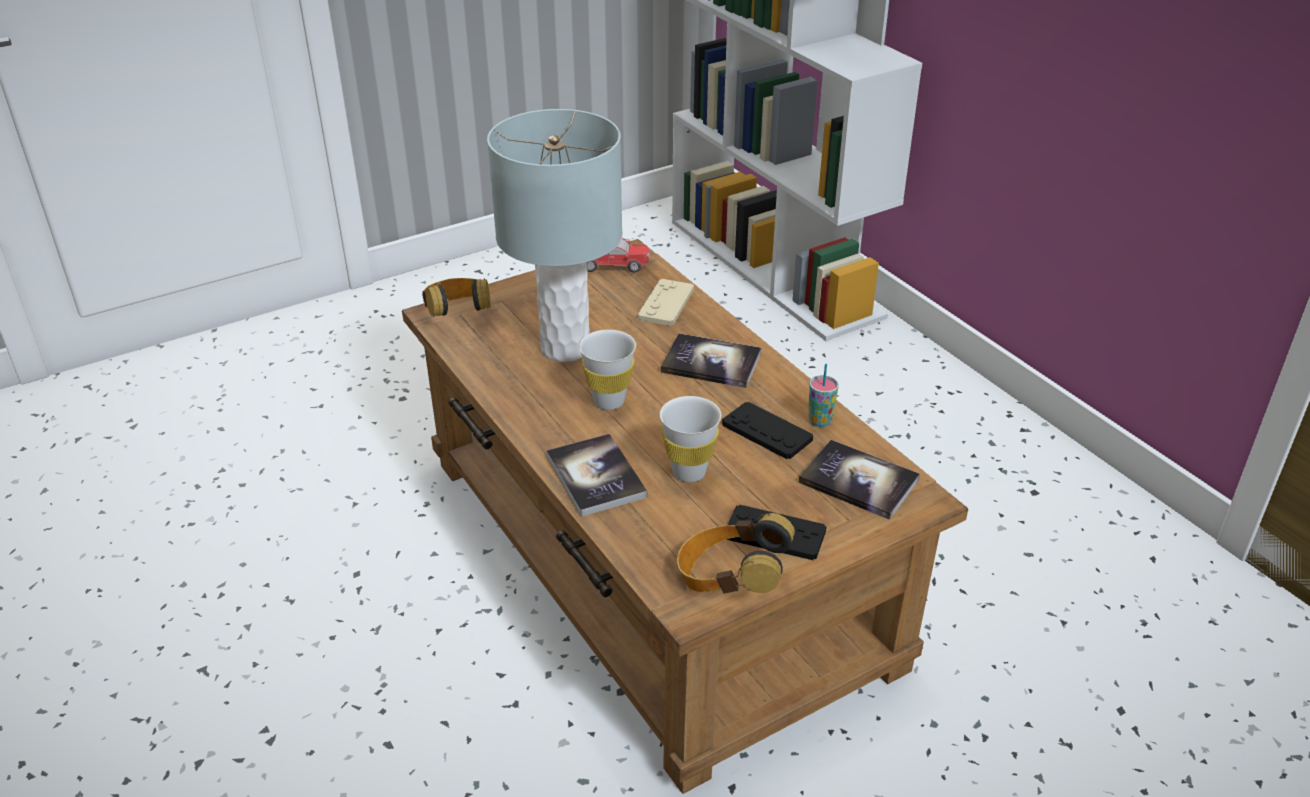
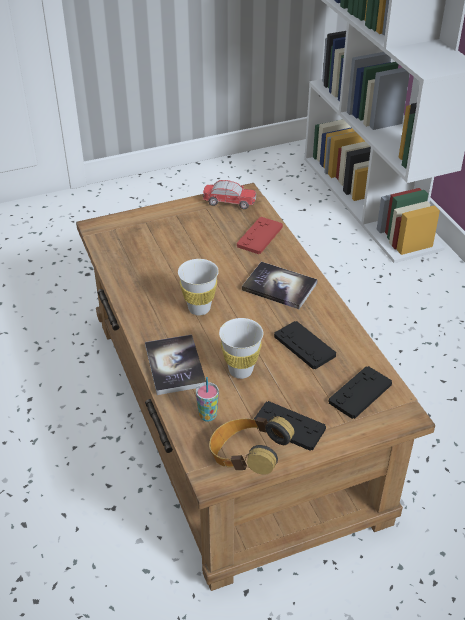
camera: 10 degrees right, 5 degrees up
(458, 316) = (113, 230): headphones -> none
(565, 347) = (180, 263): grey table lamp -> none
(666, 304) = (260, 236): beige game controller -> red game controller
(820, 421) = (345, 342): cup -> cup (207, 415)
(858, 481) = (360, 393): book -> black game controller

